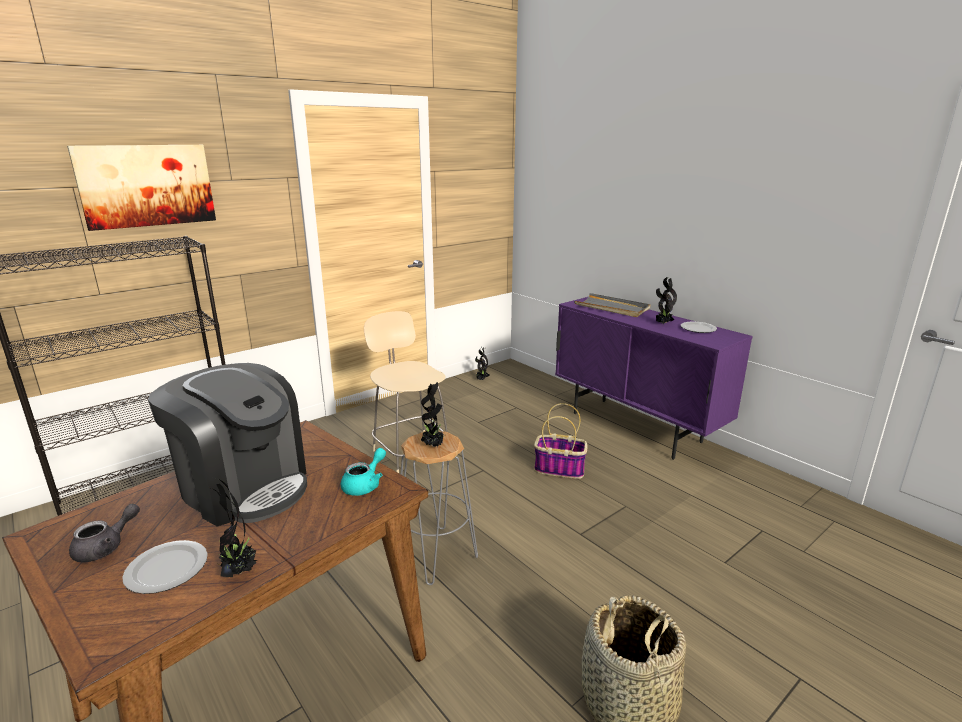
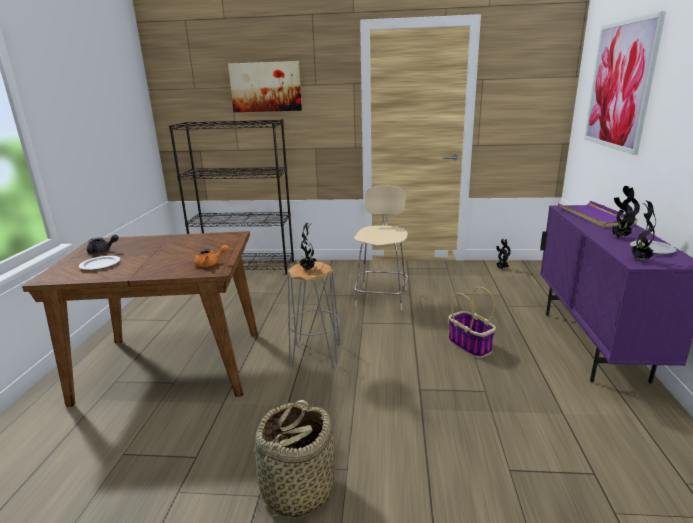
camera: 45 degrees right, 0 degrees up
(239, 571) = (113, 274): potted plant -> potted plant (639, 259)
(244, 487) = (173, 248): coffee machine -> none
(365, 485) = (210, 264): turquoise teapot -> orange teapot
(588, 181) = (619, 85): none -> picture
(612, 308) = (595, 216): grey tray -> purple tray

